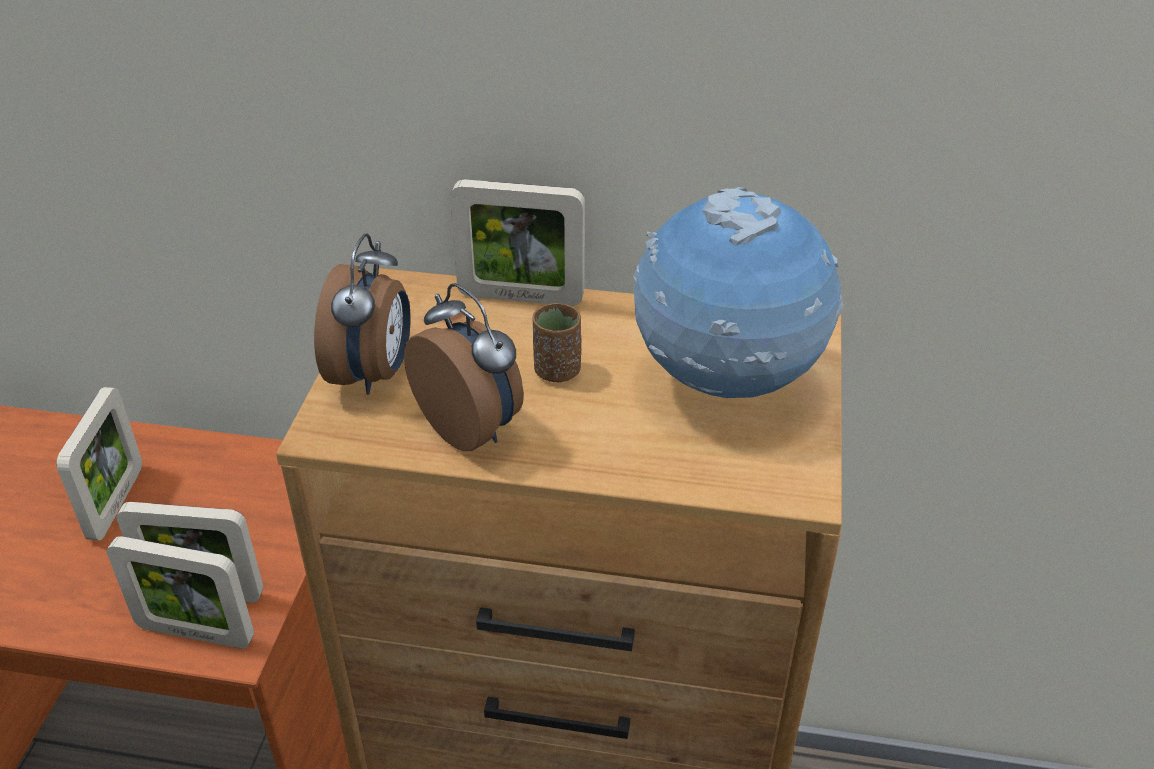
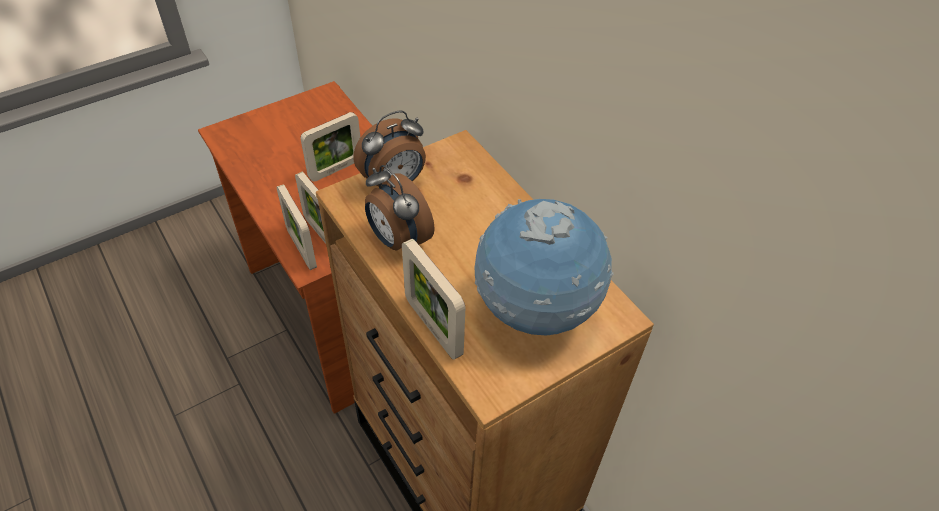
camera: 45 degrees right, 10 degrees up
(472, 427) = (397, 240): alarm clock -> alarm clock turned 135 degrees clockwise
(521, 297) = (506, 191): picture frame -> picture frame (433, 327)
(557, 371) = (469, 242): brown cup -> none

